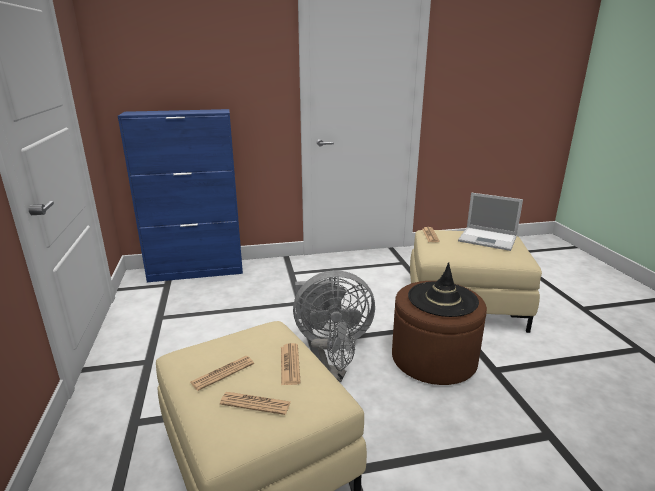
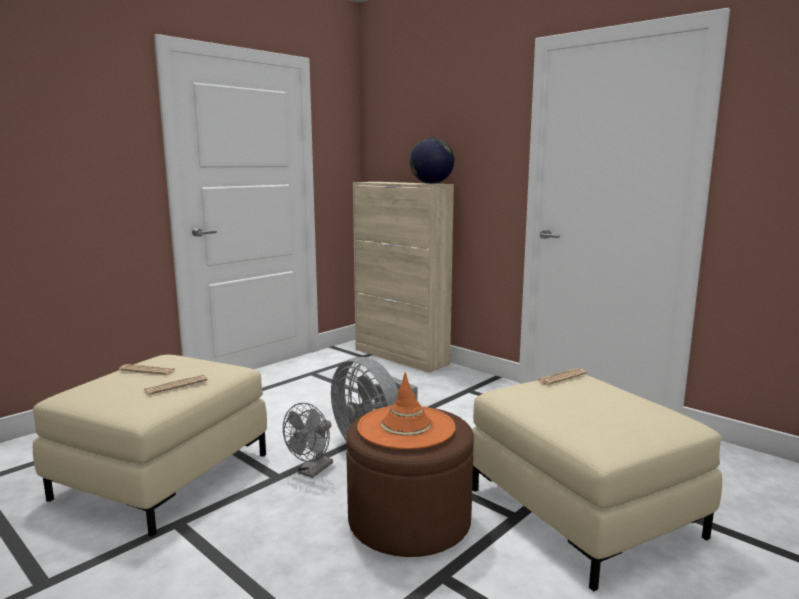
camera: 55 degrees right, 10 degrees down
(197, 271) = (401, 357): blue cabinet -> beige cabinet
(214, 110) = (431, 183): none -> globe
(255, 403) = (113, 389): newspaper -> none
(335, 375) = (312, 471): grey fan -> grey fan turned 45 degrees clockwise
(442, 299) = (406, 427): black hat -> orange hat
(488, 239) = (627, 410): laptop -> none

